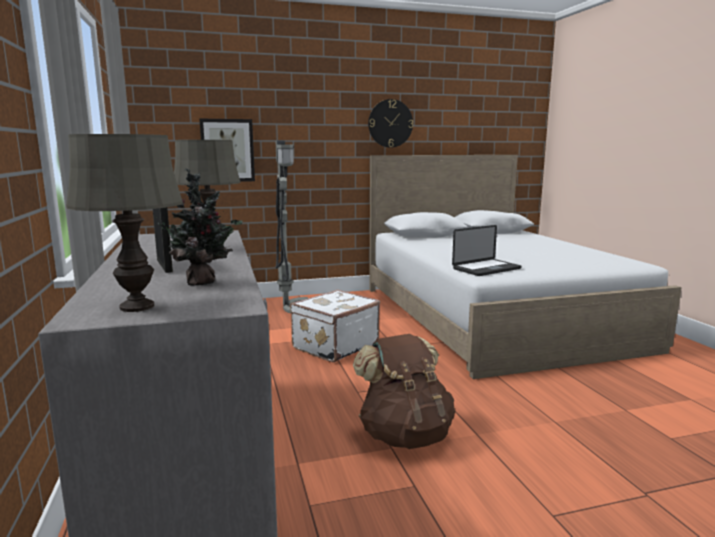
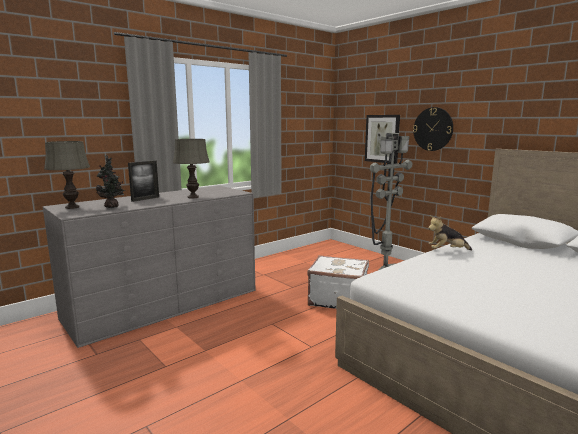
camera: 65 degrees right, 0 degrees up
(390, 123) = (526, 115): wall clock -> wall clock (433, 129)
(405, 435) = (224, 352): brown backpack -> none
(429, 250) = (447, 251): none -> plush toy
(486, 269) = (406, 277): laptop -> none

